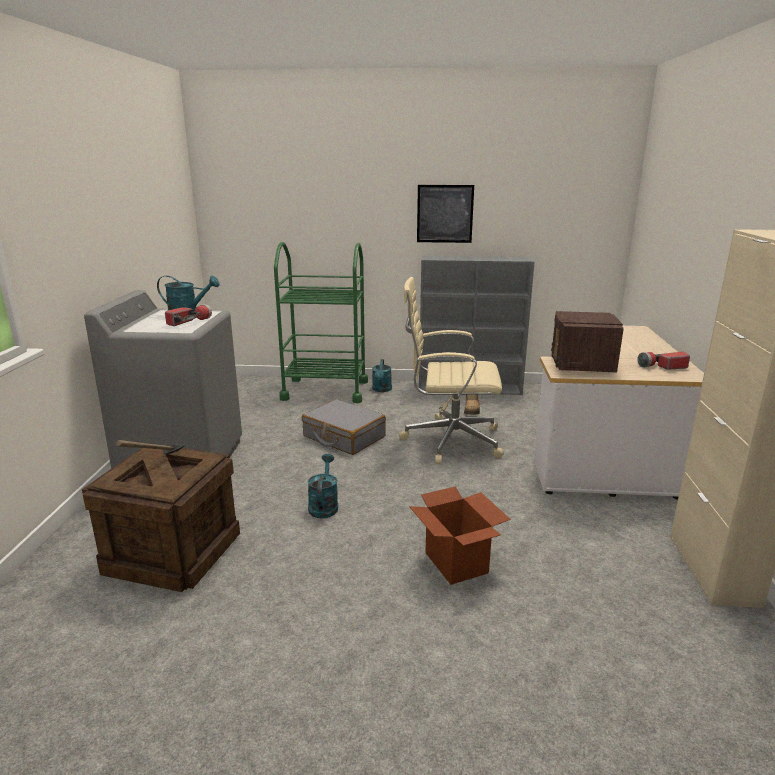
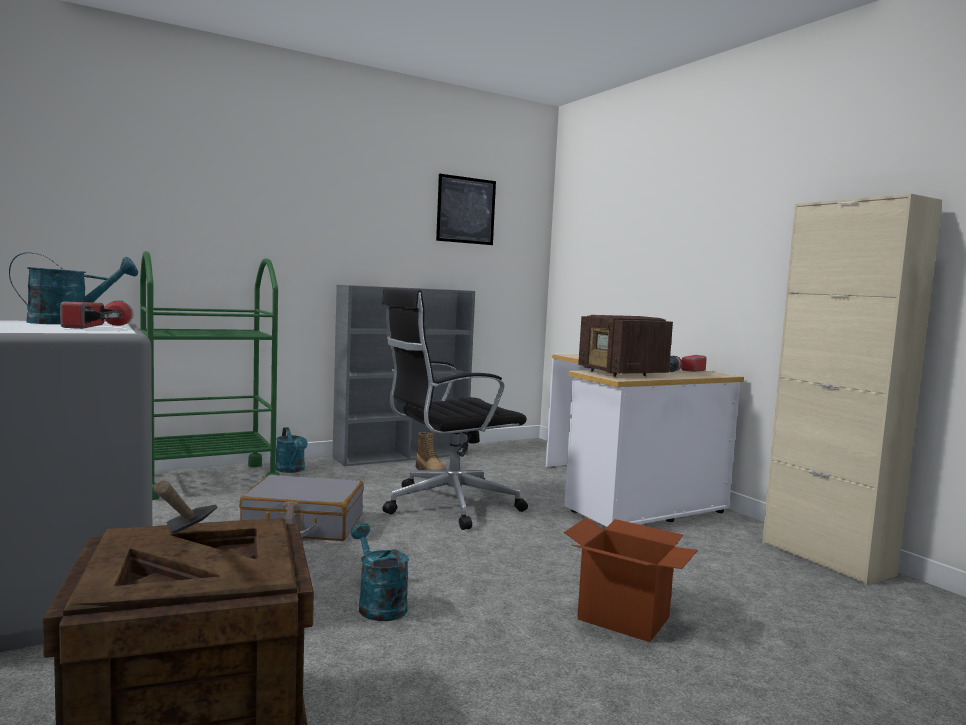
camera: 35 degrees left, 15 degrees down
(445, 214) = (362, 234): picture -> picture (466, 210)
(449, 440) = (447, 505): beige office chair -> black office chair

